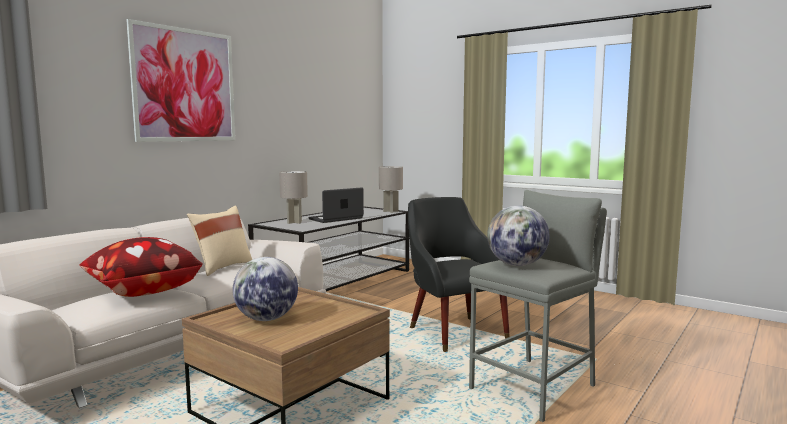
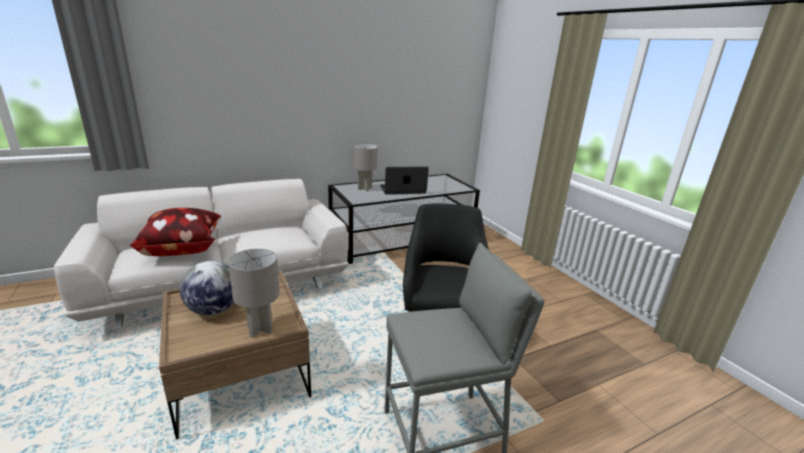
camera: 25 degrees right, 15 degrees up
(185, 85) = (269, 67): picture -> none
(222, 267) = (264, 231): beige pillow -> none
(390, 211) = (462, 187): grey table lamp -> grey table lamp (260, 329)
(517, 265) = (425, 330): globe -> none

